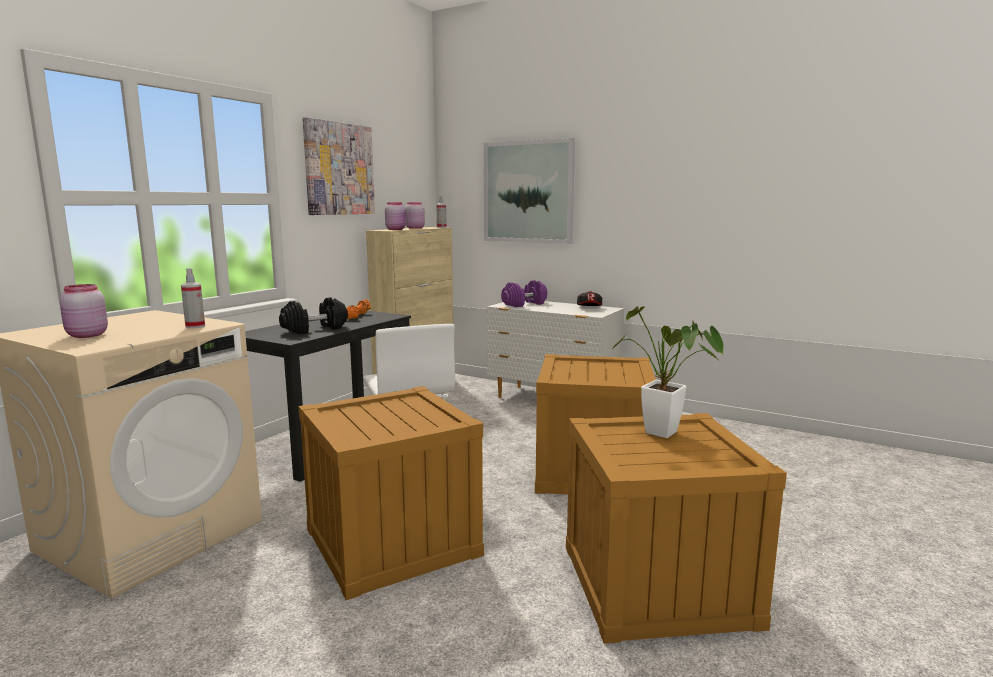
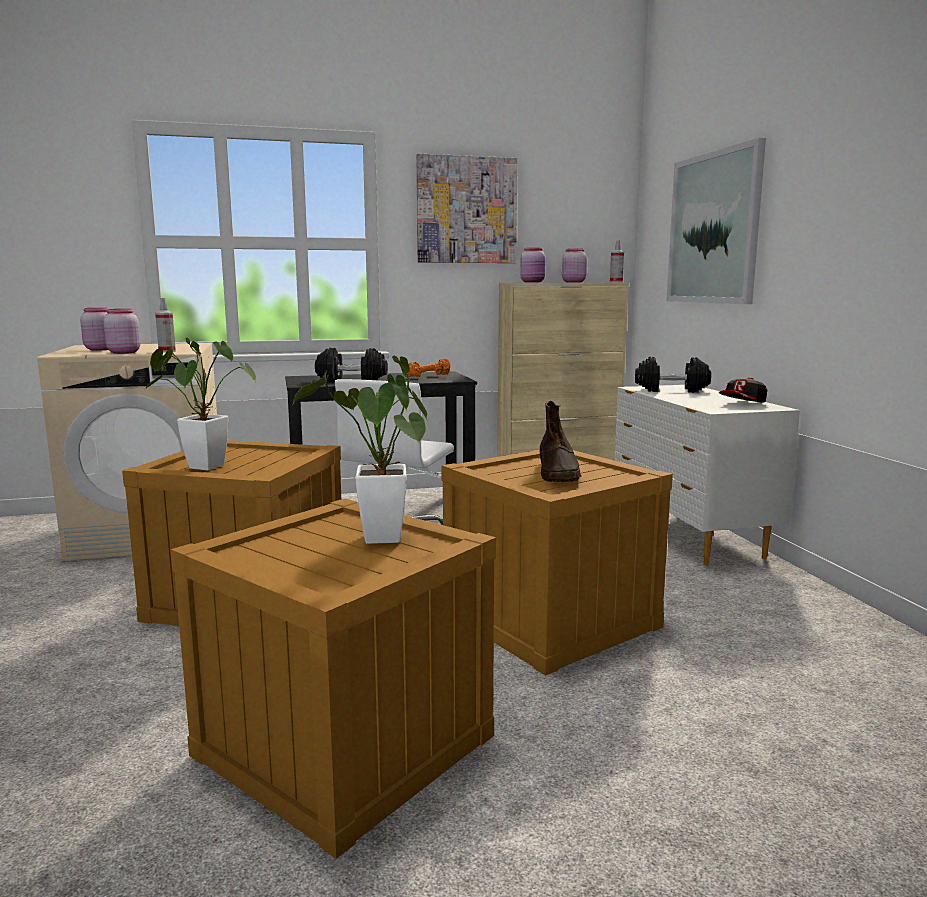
camera: 45 degrees right, 0 degrees up
(152, 334) = (123, 352): none -> pink jar
(374, 430) = (200, 466): none -> potted plant
(524, 304) = (671, 390): purple dumbbell -> black dumbbell
(598, 371) = (558, 473): none -> brown boot

